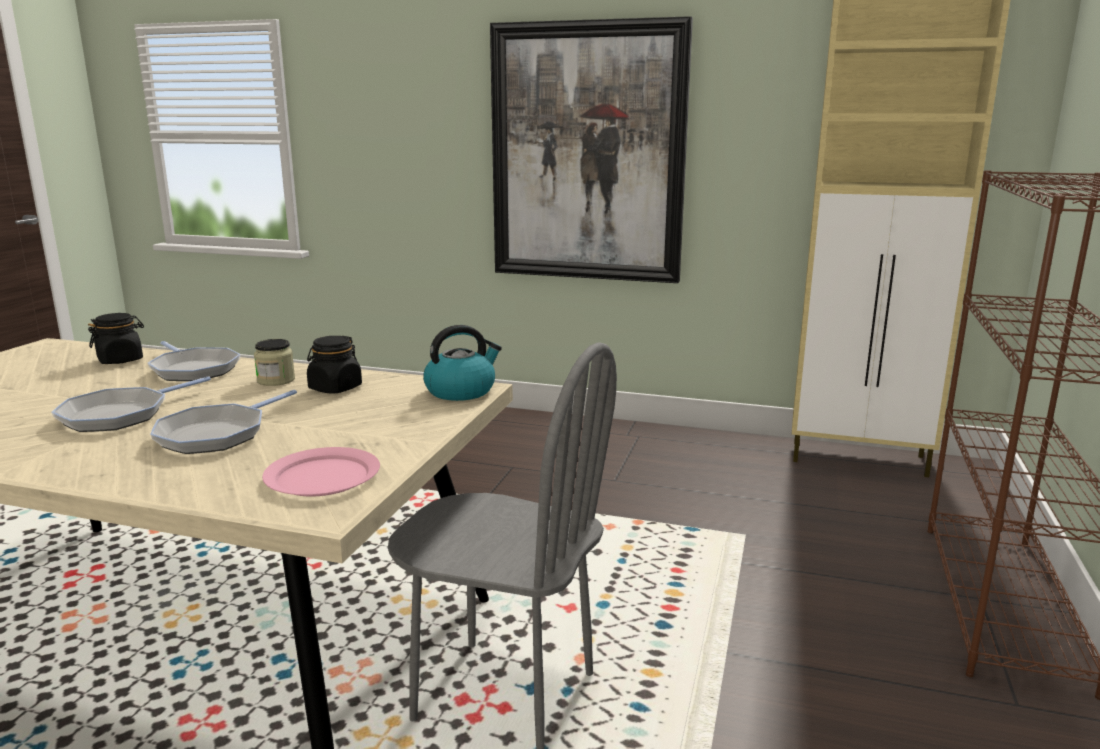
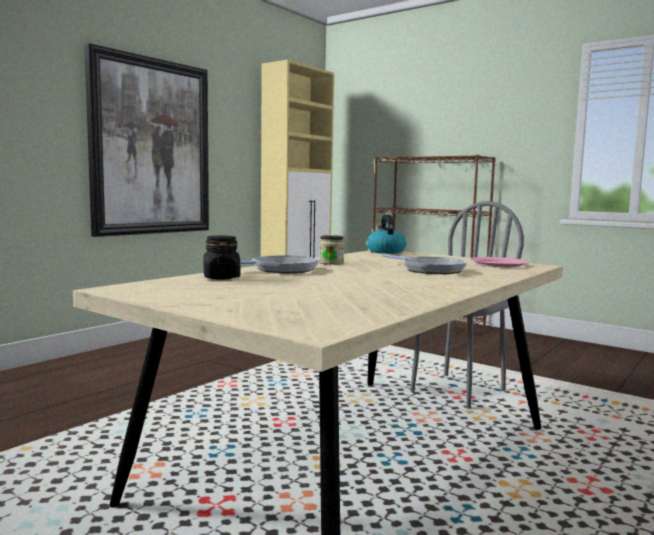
camera: 70 degrees left, 10 degrees down
(120, 415) = (377, 278): frying pan -> none
(335, 388) = (360, 259): black jar -> none

